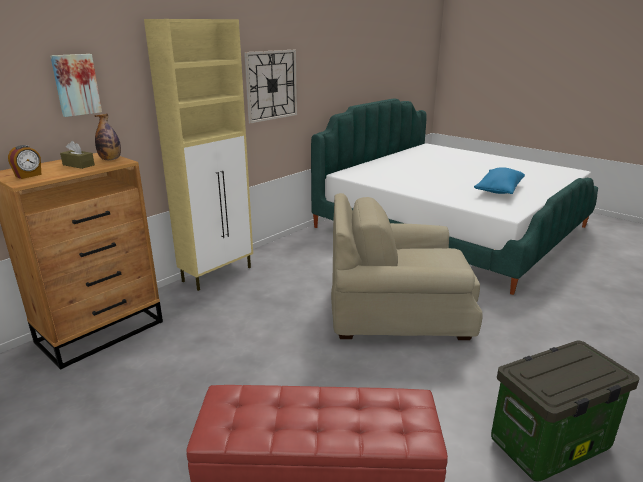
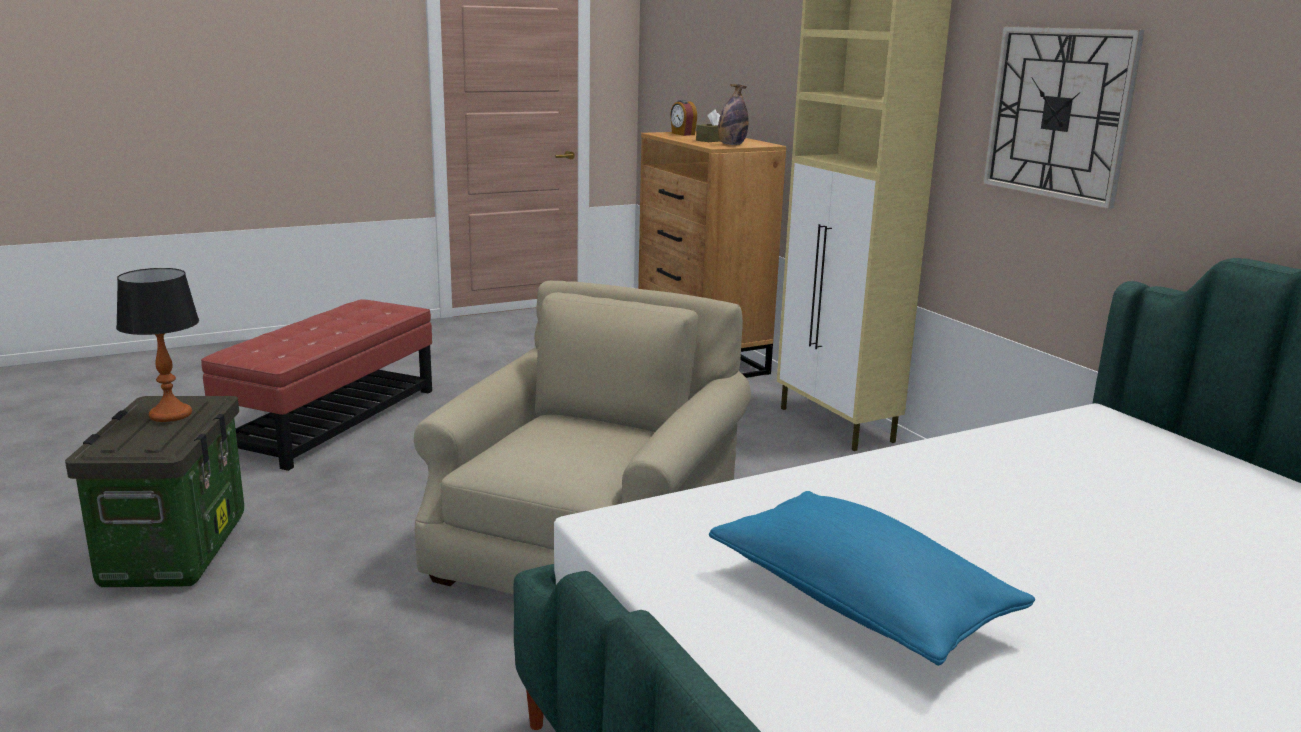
camera: 110 degrees right, 5 degrees down
(76, 85) = (786, 51): picture -> none
(555, 372) = (170, 415): none -> table lamp

